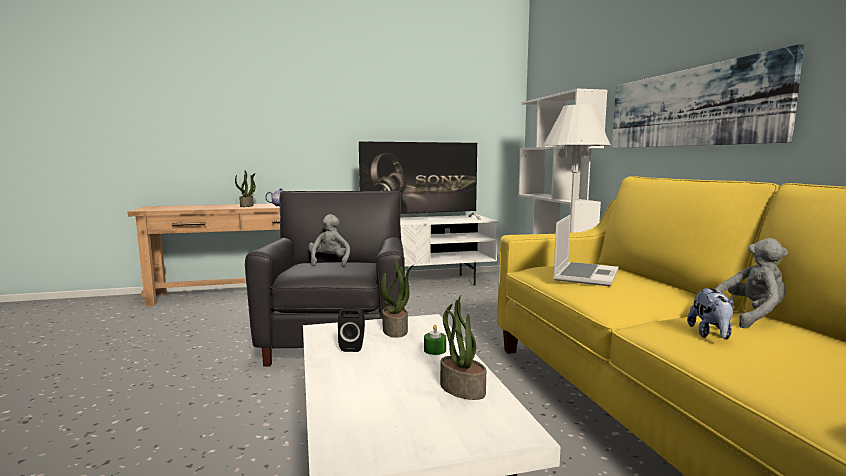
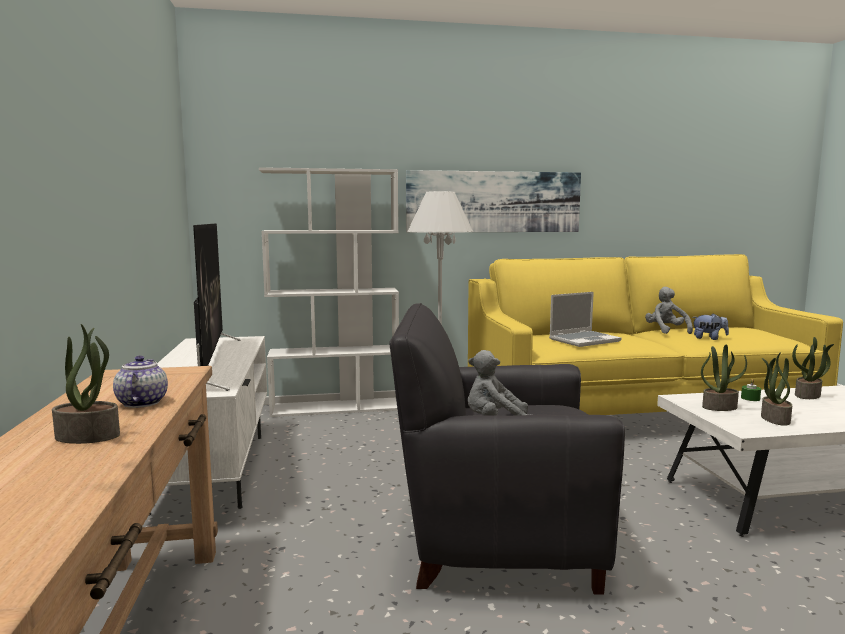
camera: 85 degrees left, 0 degrees up
(353, 346) = (774, 419): black speaker -> potted plant
(585, 275) = (584, 340): laptop -> laptop turned 120 degrees clockwise

